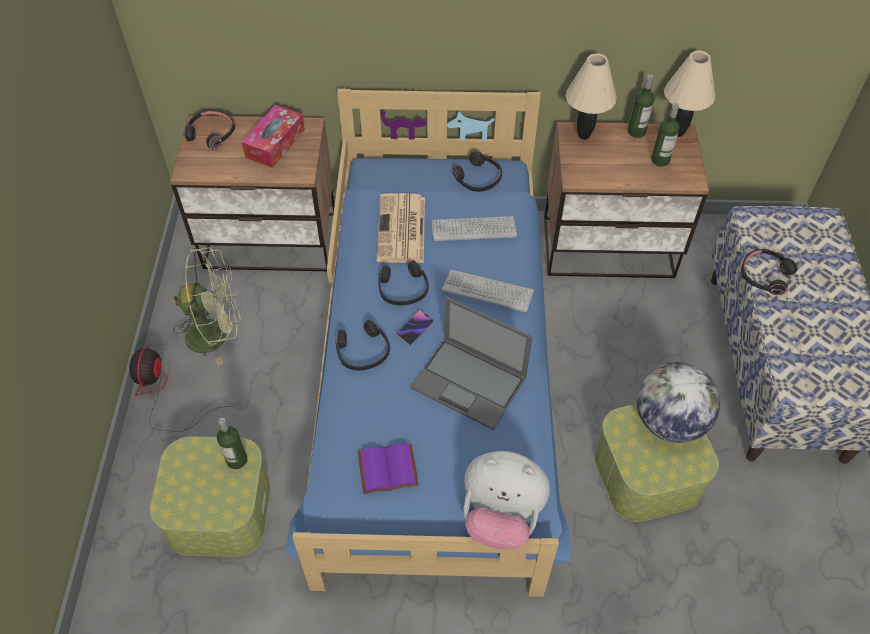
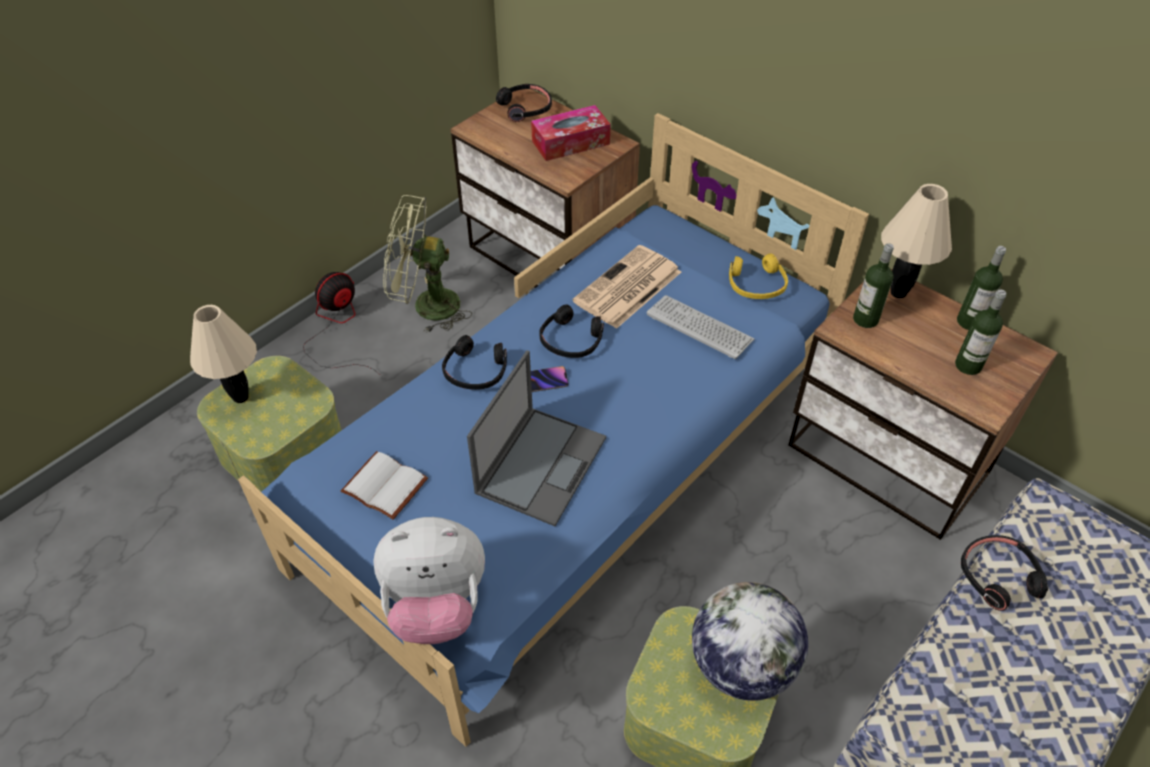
camera: 40 degrees right, 5 degrees down
(216, 334) = (426, 306): green fan -> green fan turned 150 degrees clockwise
(237, 460) = (305, 403): bottle -> bottle (865, 319)
(387, 471) = (382, 487): purple book -> white book
(470, 383) = (541, 463): laptop -> laptop turned 135 degrees counterclockwise
(478, 178) = (756, 284): black headphones -> yellow headphones
(487, 291) = (651, 392): keyboard -> none
(501, 516) = (436, 606): plush toy -> plush toy turned 60 degrees counterclockwise
(677, 132) = (1023, 349): beige table lamp -> beige table lamp (241, 397)

